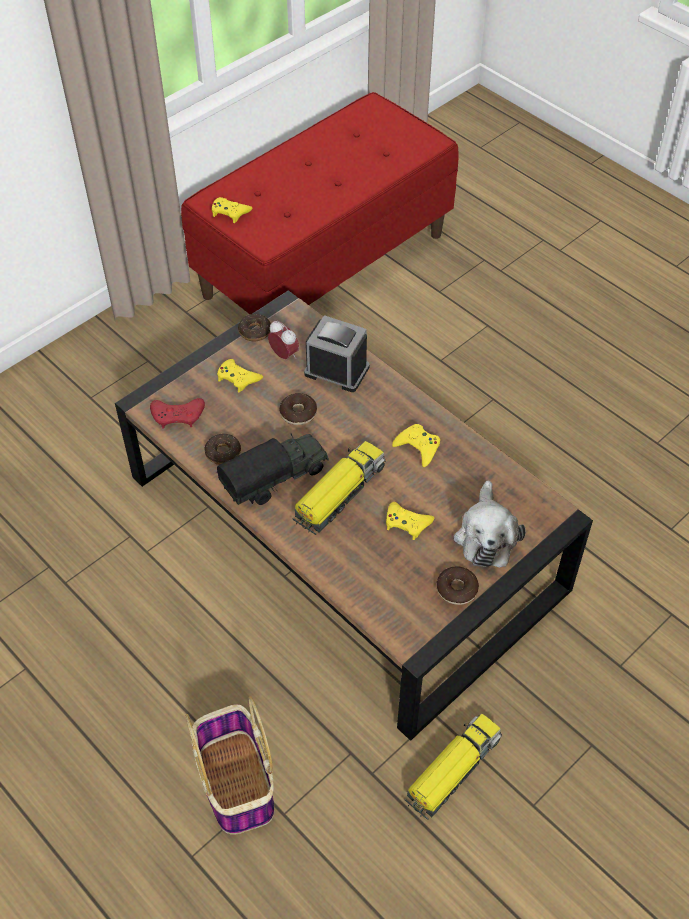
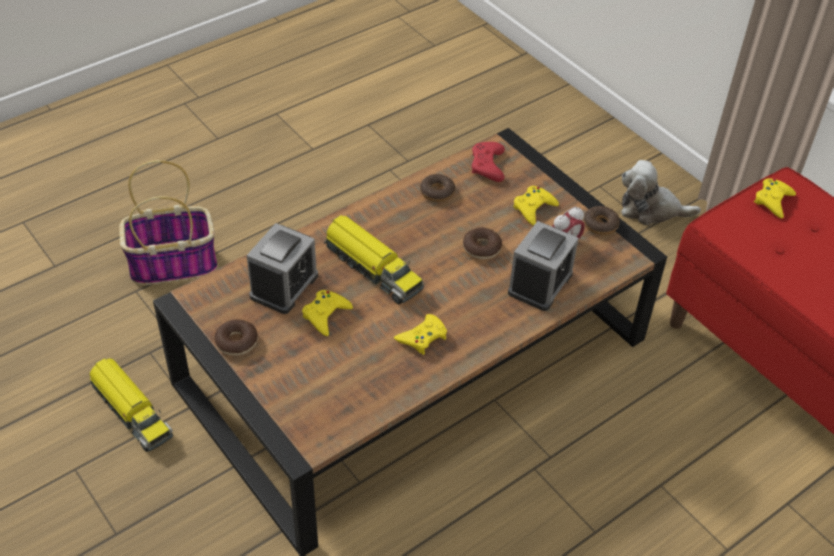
camera: 95 degrees right, 5 degrees down
(276, 479) = (399, 225): toy truck -> none
(376, 563) = (284, 286): none -> alarm clock
(486, 535) = (295, 376): plush toy -> plush toy (651, 209)

